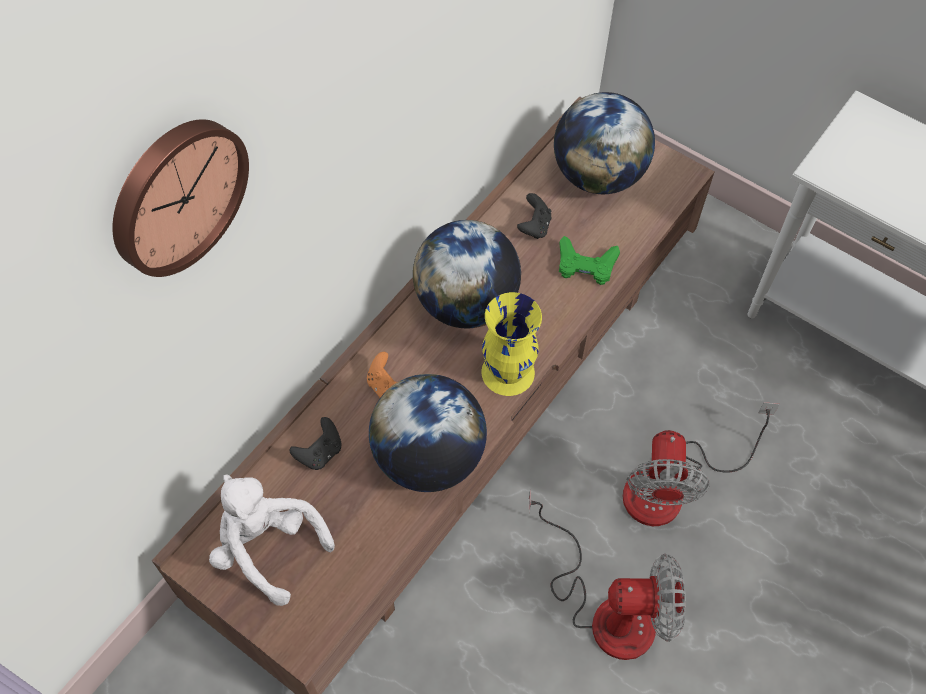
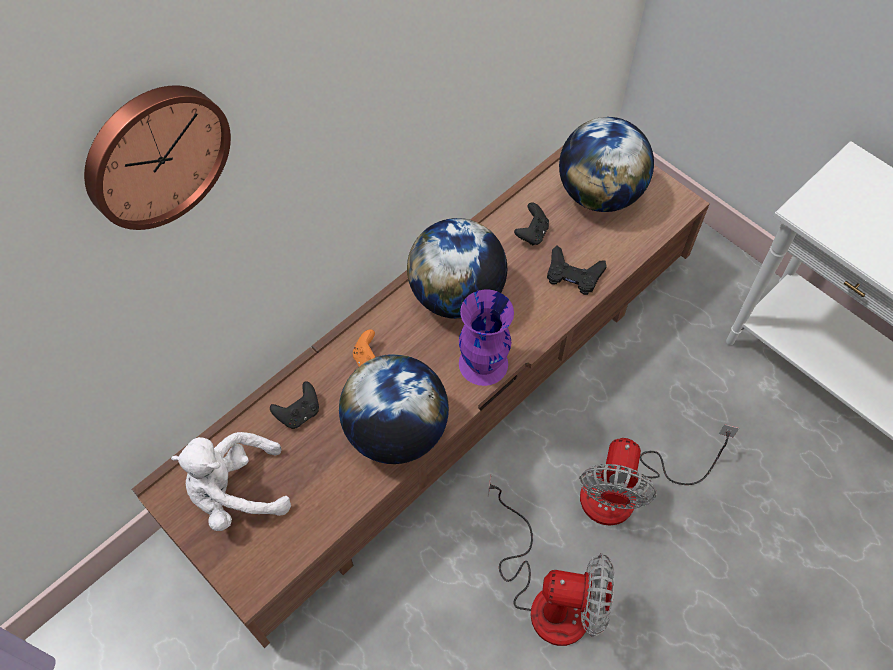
camera: 10 degrees right, 0 degrees up
(267, 547) = (236, 492): white plush toy -> white plush toy turned 60 degrees counterclockwise
(509, 372) = (484, 364): yellow vase -> purple vase
(586, 265) = (573, 274): green game controller -> black game controller

